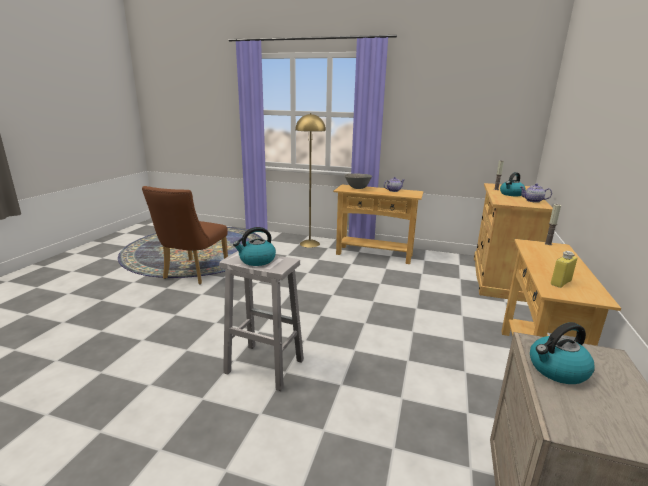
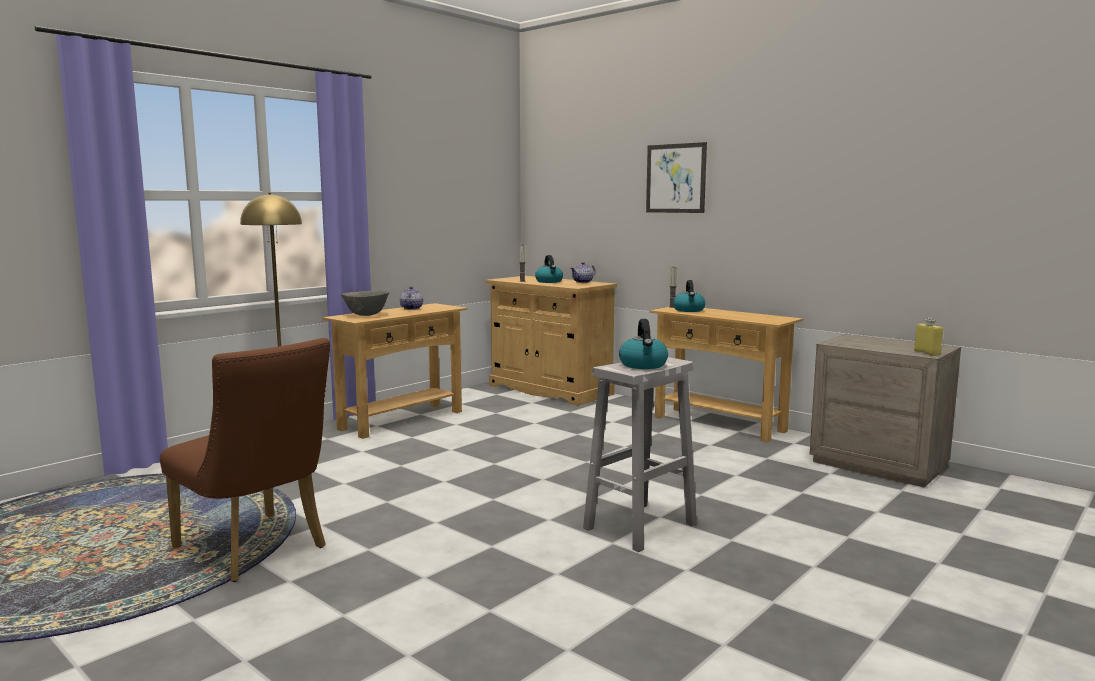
camera: 65 degrees left, 10 degrees down
(557, 370) = (868, 345): kettle -> kettle (689, 310)
(560, 283) = (757, 318): yellow bottle -> yellow bottle (927, 353)
(605, 111) = (675, 178): none -> picture

